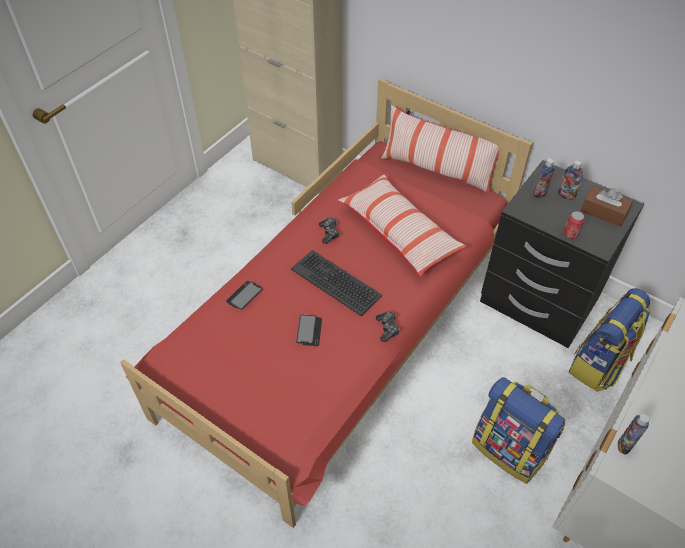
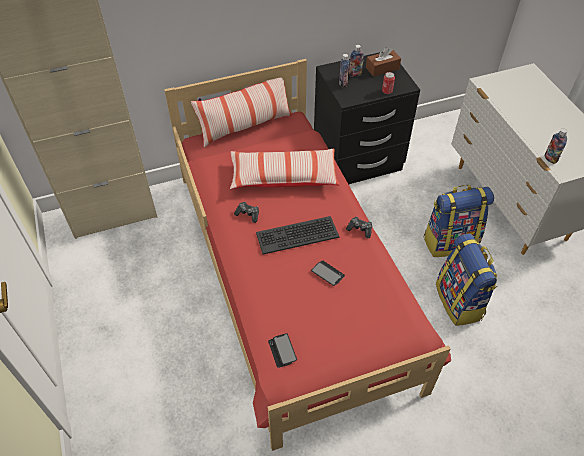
camera: 55 degrees left, 0 degrees up
(244, 296) = (262, 296): phone -> phone (282, 351)
(599, 364) = (423, 164): backpack -> backpack (460, 301)

